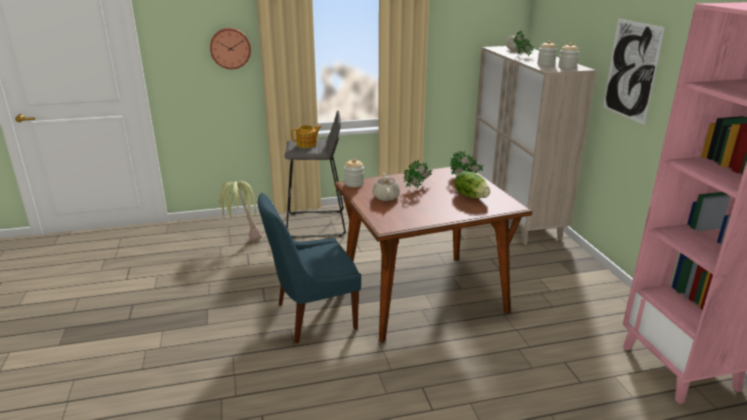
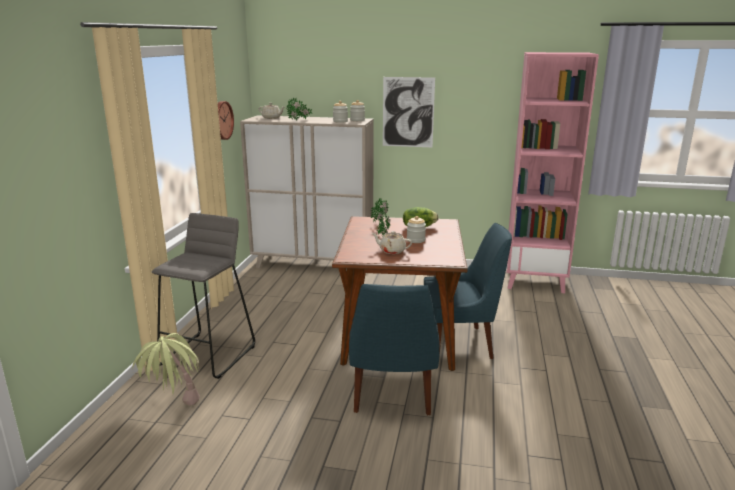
camera: 65 degrees left, 5 degrees down
(230, 48) = (68, 165): wall clock -> wall clock (221, 120)
(307, 144) = (191, 261): teapot -> none
(354, 183) = (348, 256): jar -> jar (416, 240)
(439, 336) = (461, 343): none -> blue chair

